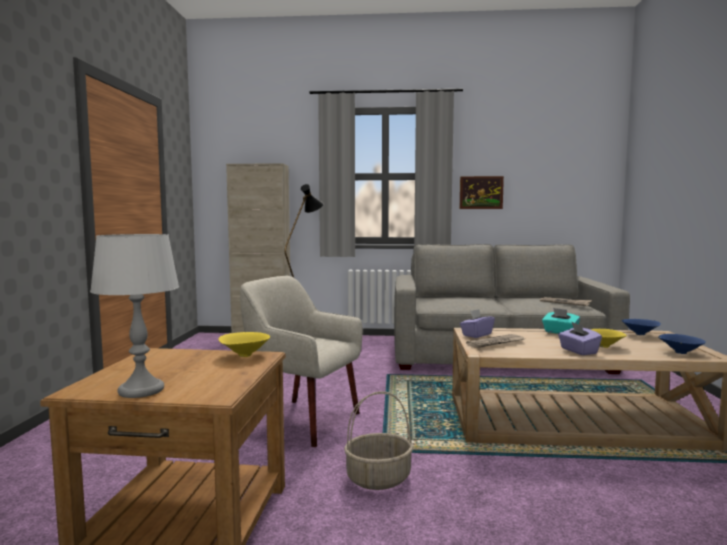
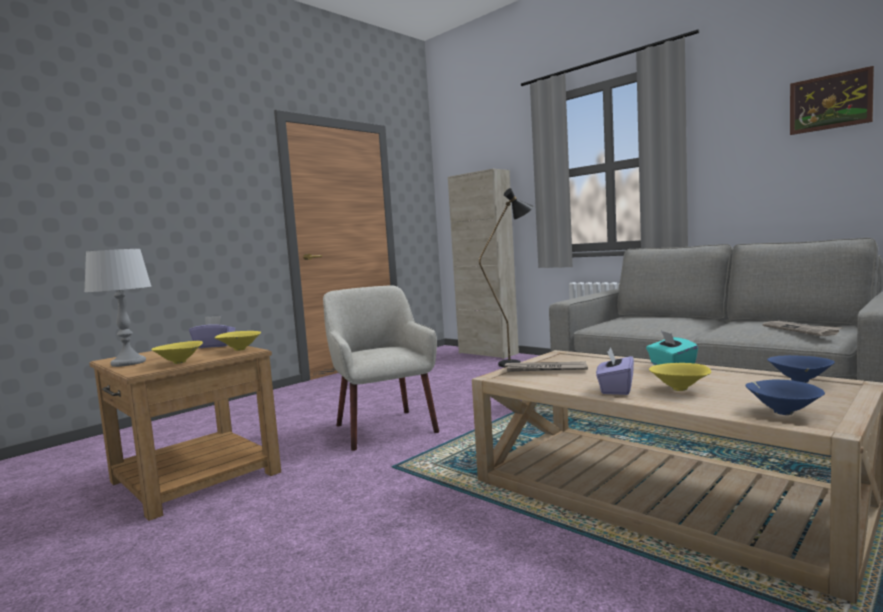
camera: 40 degrees right, 0 degrees up
(229, 379) = (180, 363): none -> yellow bowl
(378, 479) = (347, 487): basket -> none
(476, 335) = (553, 359): purple tissue box -> purple tissue box (214, 345)
(481, 192) = (739, 170): picture -> picture (830, 102)

